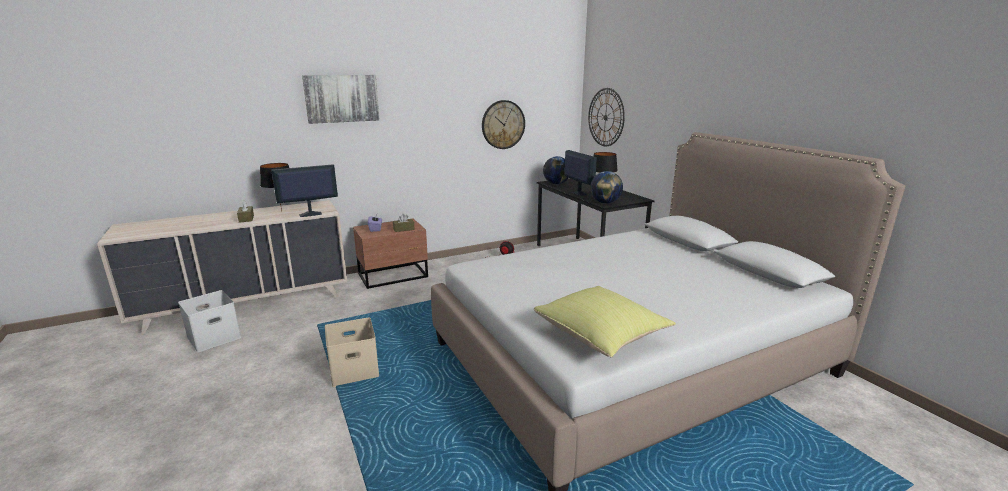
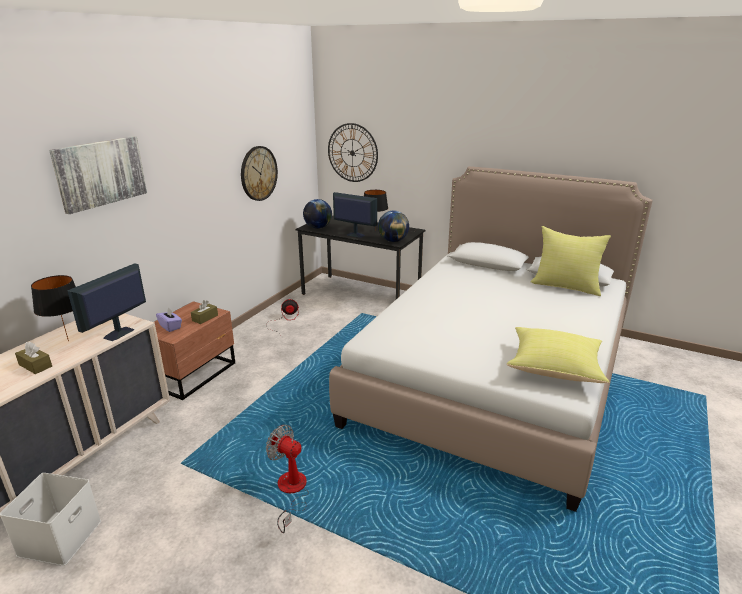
camera: 35 degrees left, 5 degrees up
(353, 371) = (291, 492): beige storage box -> fan
(749, 278) = (566, 286): none -> yellow pillow

